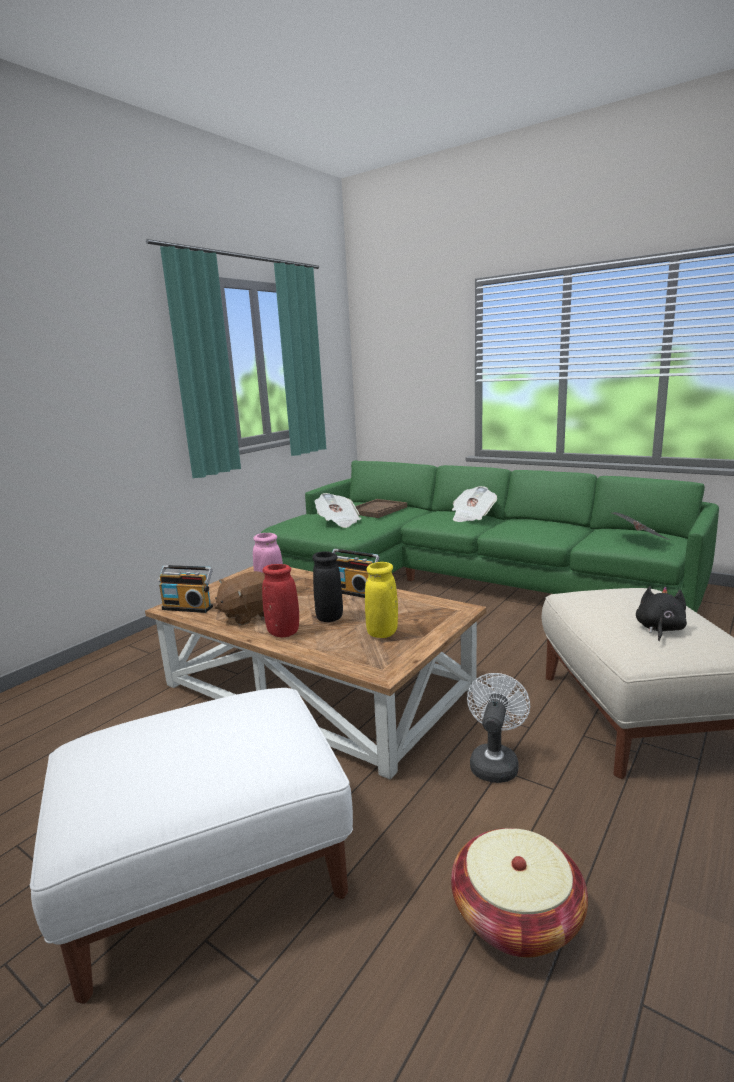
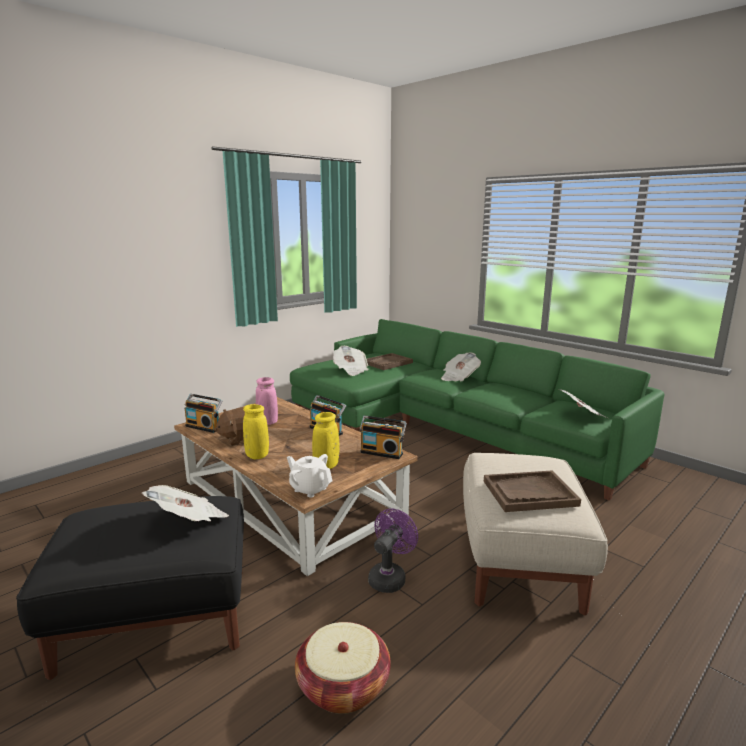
camera: 10 degrees right, 0 degrees up
(208, 875) = (155, 618): white ottoman -> black ottoman
(251, 728) = (189, 521): none -> newspaper
(283, 633) = (257, 456): red vase -> yellow vase
(329, 618) = (296, 449): black vase -> none
(381, 663) = (310, 489): none -> white teapot
(441, 608) = (382, 452): none -> radio
(494, 762) = (389, 577): white fan -> purple fan
(659, 629) = (529, 493): black plush toy -> brown tray

